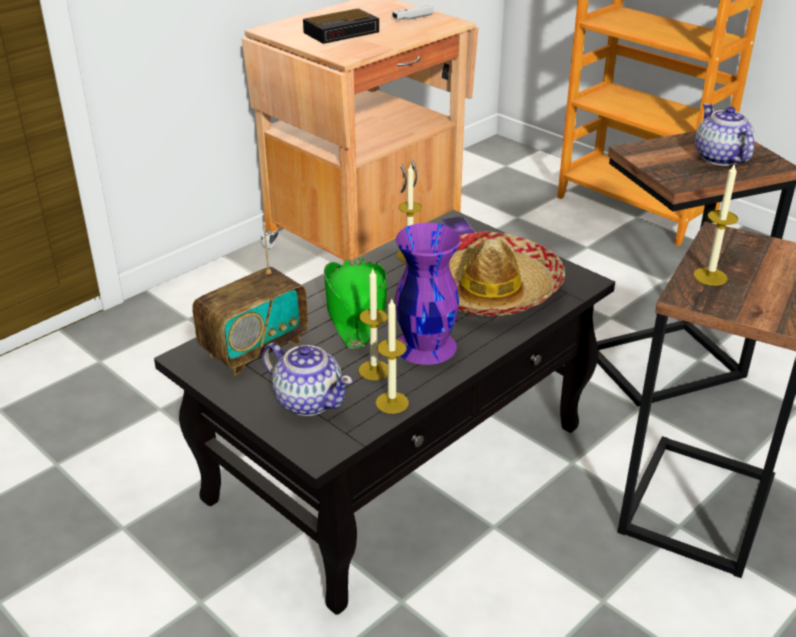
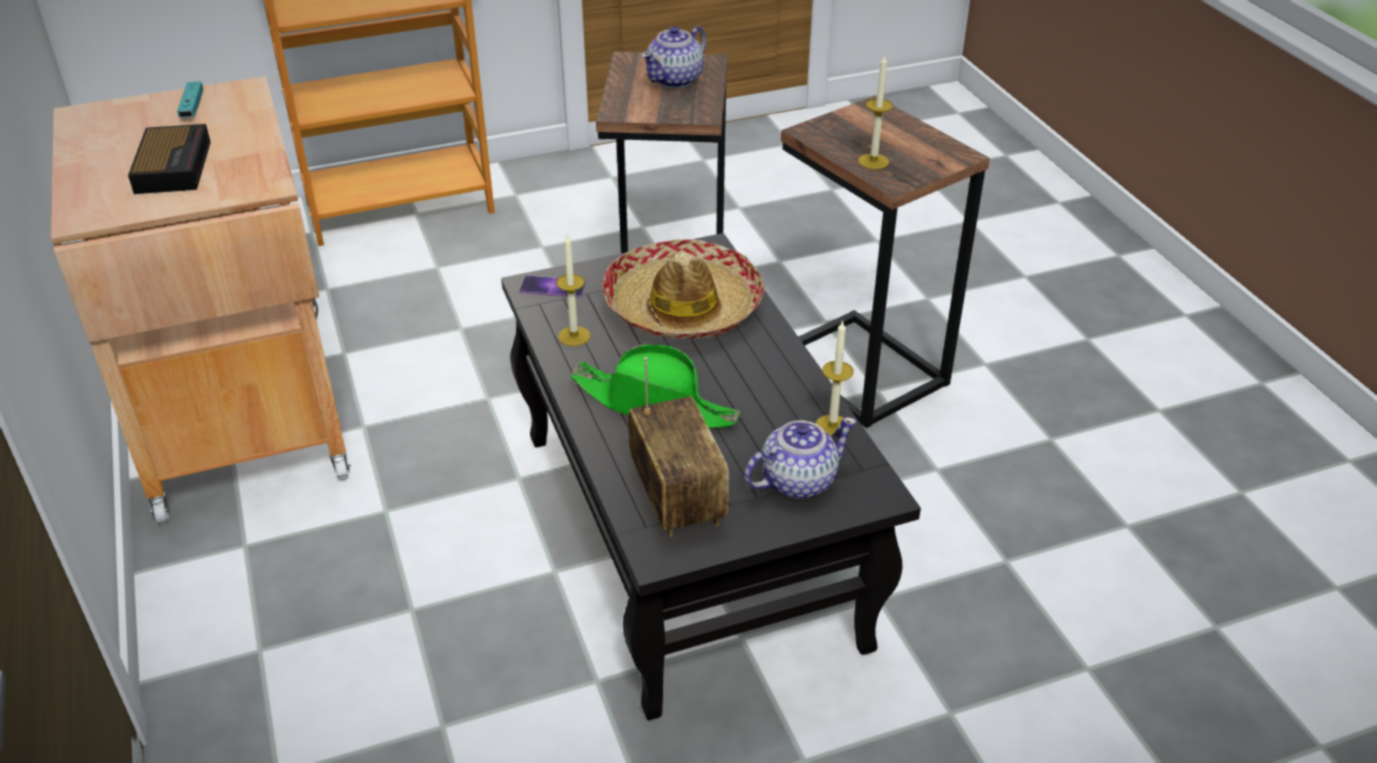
camera: 65 degrees left, 5 degrees up
(374, 370) = (772, 422): candle -> none
(412, 18) = (192, 107): white game controller -> turquoise game controller
(425, 345) = (751, 377): purple vase -> none
(720, 158) = (675, 80): teapot -> teapot turned 60 degrees counterclockwise

